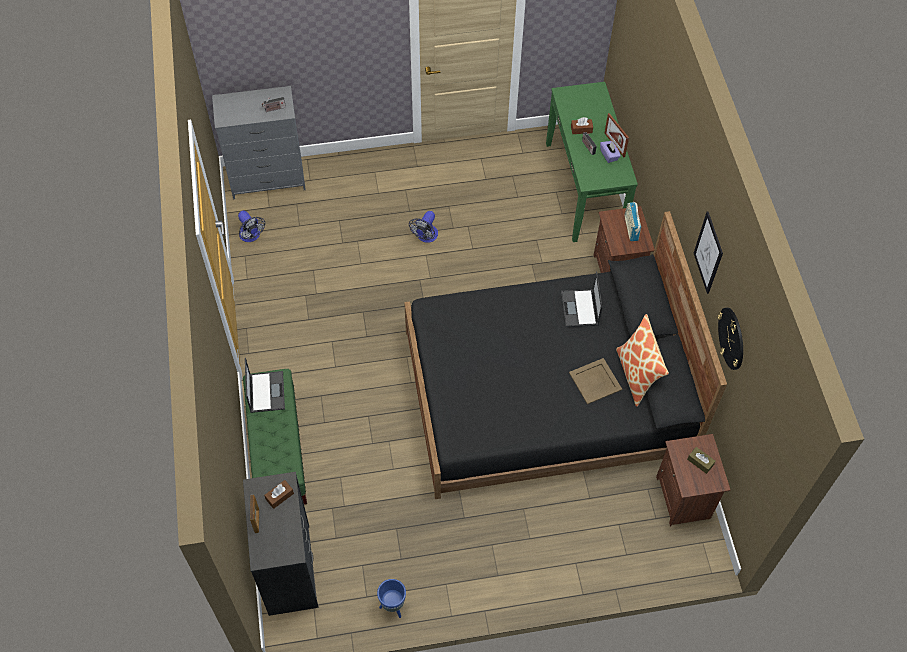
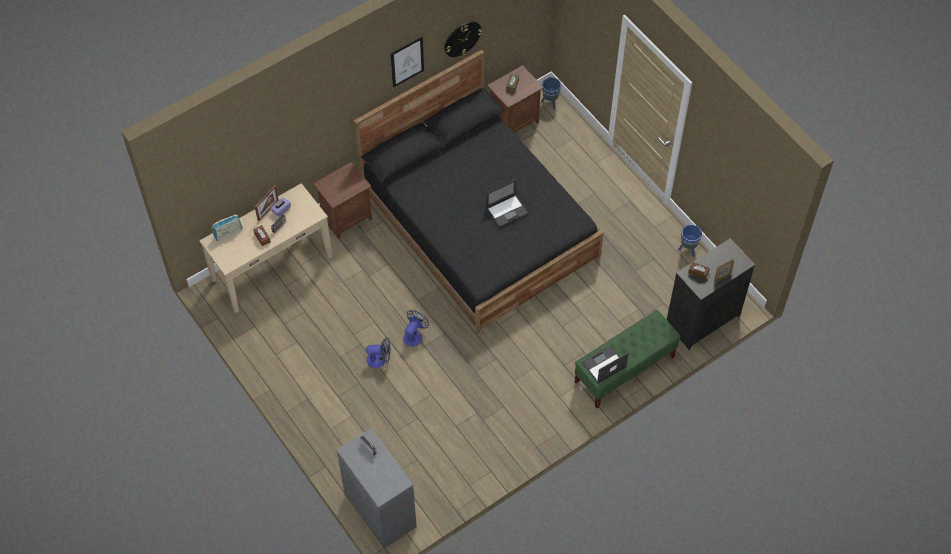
camera: 115 degrees left, 0 degrees up
(251, 236) = (447, 491): fan -> fan (414, 335)
(580, 309) = (429, 189): laptop -> laptop (507, 210)
(585, 188) = (272, 267): green console table -> beige console table
(595, 381) = (483, 160): beige tray -> none
(631, 228) = (338, 182): radio -> radio (228, 232)
(637, 375) = (465, 139): pillow -> none
(696, 555) = (550, 103): none -> blue planter

